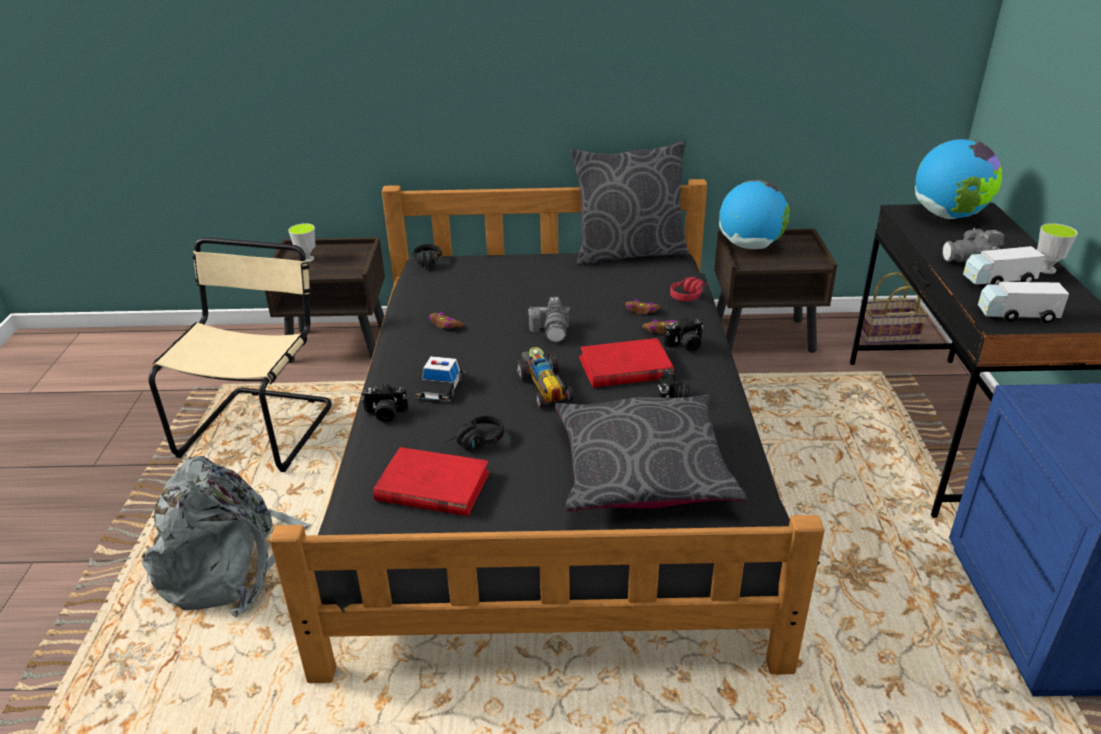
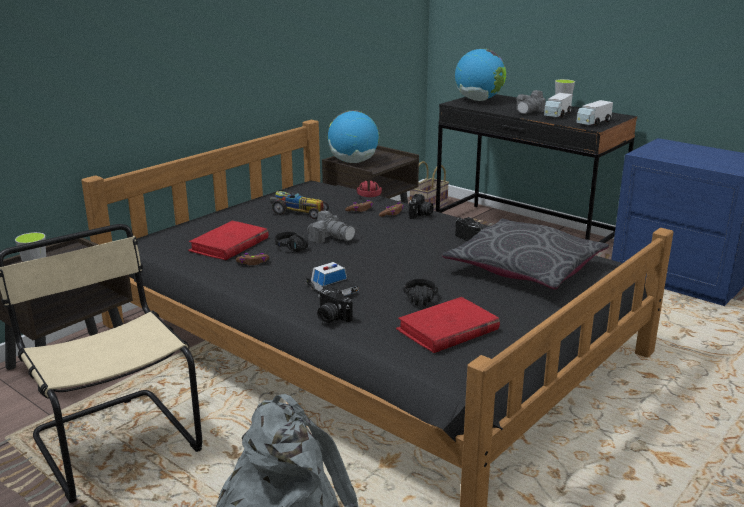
camera: 50 degrees left, 10 degrees down
(385, 414) = (331, 318): camera -> camera turned 90 degrees clockwise
(427, 263) = (148, 241): black headphones -> black headphones (295, 248)
(544, 385) = (391, 261): toy car -> toy car (298, 212)
(625, 368) = (414, 236): red book -> red book (229, 245)
(629, 253) = (281, 190): grey pillow -> none

